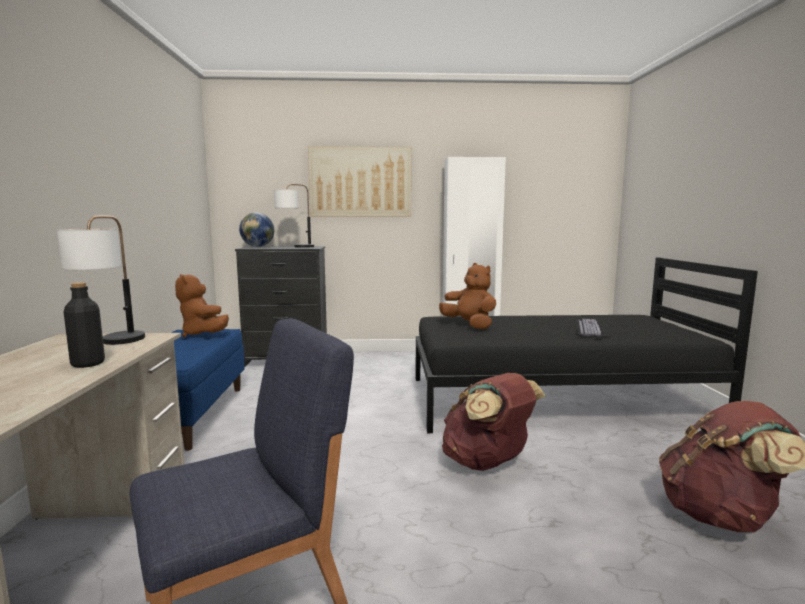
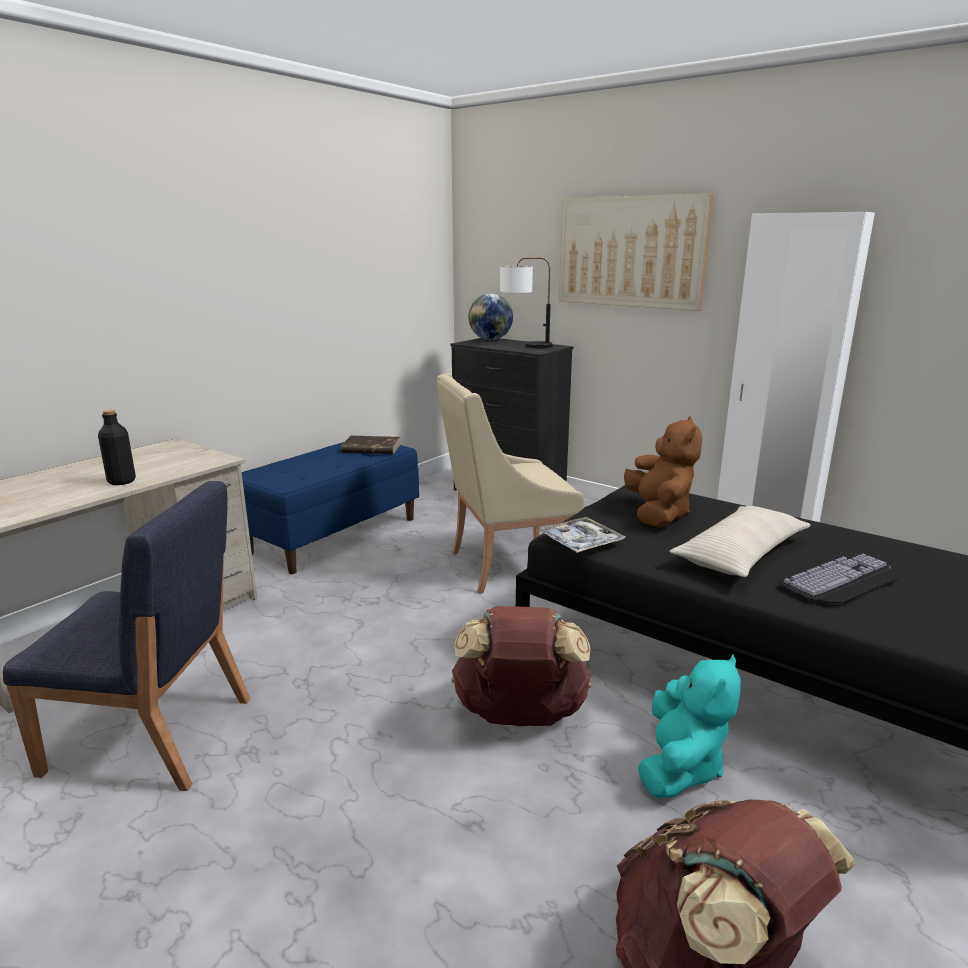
camera: 40 degrees right, 10 degrees up
(111, 344) = (175, 462): table lamp -> none
(203, 334) = (370, 449): brown plush toy -> brown book
(351, 396) = (506, 565): none -> beige armchair
(465, 342) = (581, 542): none -> tray
(538, 331) = (740, 555): none -> beige pillow
(586, 450) = (680, 767): none -> turquoise plush toy

